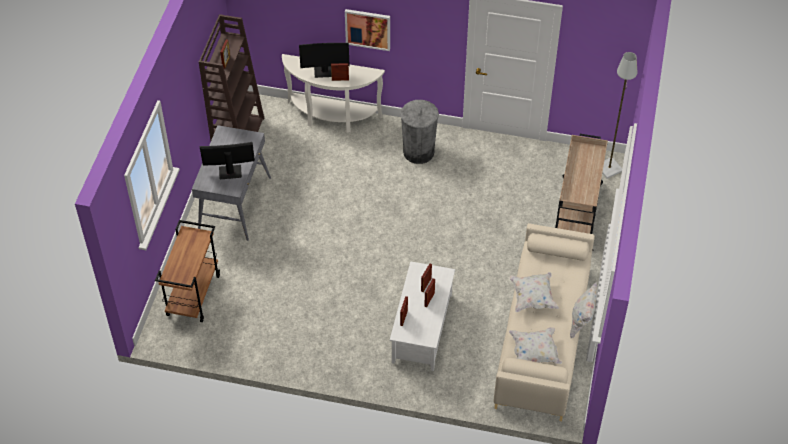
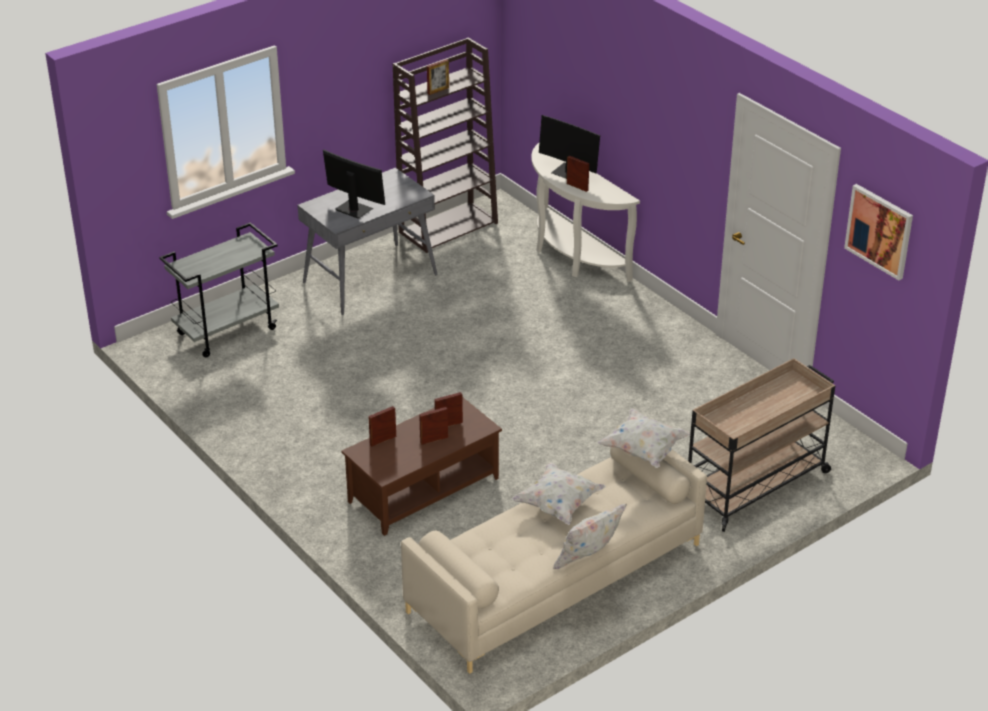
camera: 40 degrees right, 15 degrees down
(193, 294) = (227, 331): brown cart -> grey cart
(368, 29) = (629, 125): picture -> picture (879, 231)
(418, 152) = (633, 331): grey trash can -> none
(423, 328) = (424, 490): white coffee table -> brown coffee table
(534, 353) = (489, 557): white pillow -> white pillow (643, 450)
(609, 168) = (860, 463): grey floor lamp -> none

